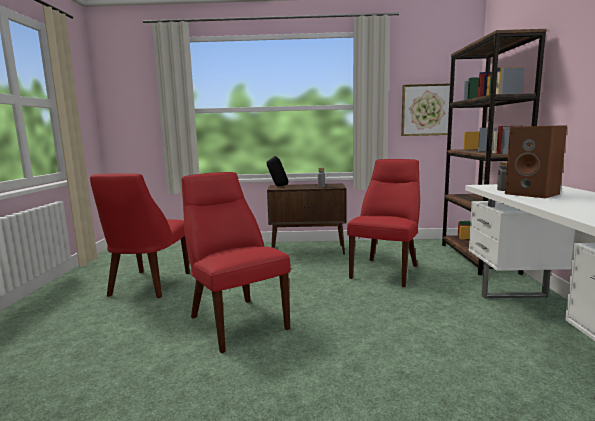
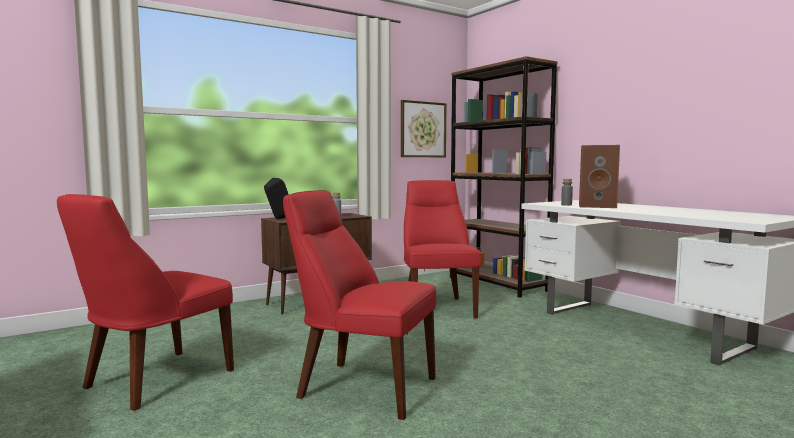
camera: 35 degrees left, 5 degrees down
(148, 285) = (153, 381): red chair -> red chair turned 60 degrees clockwise

